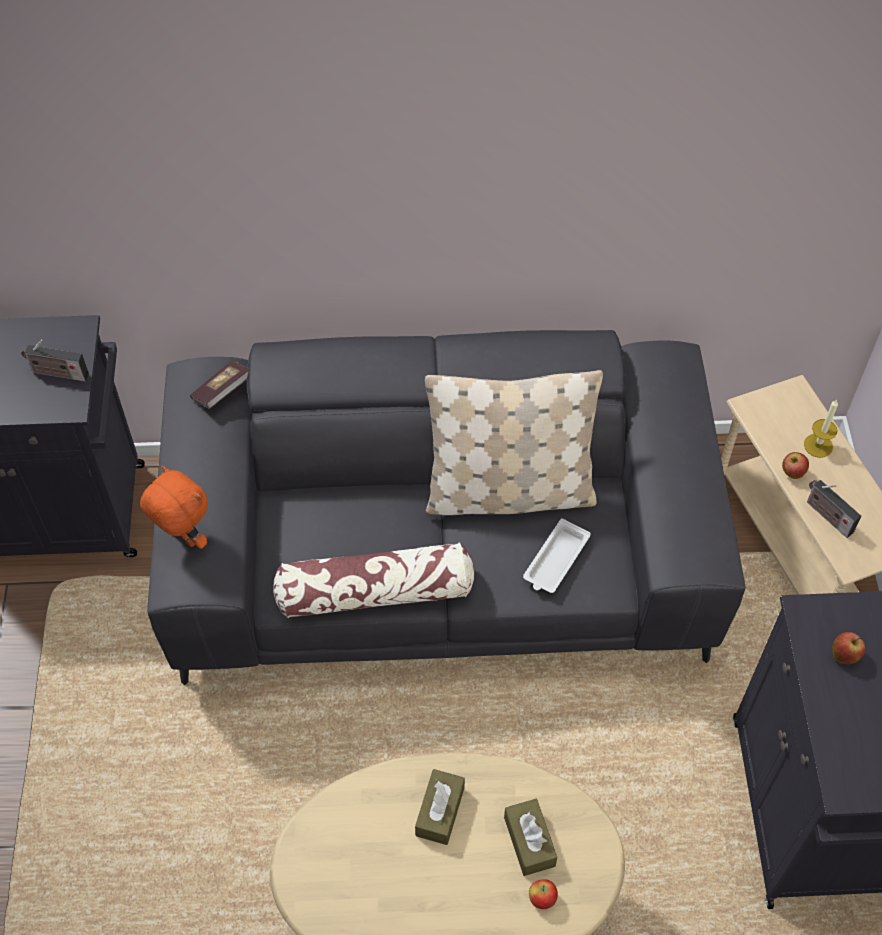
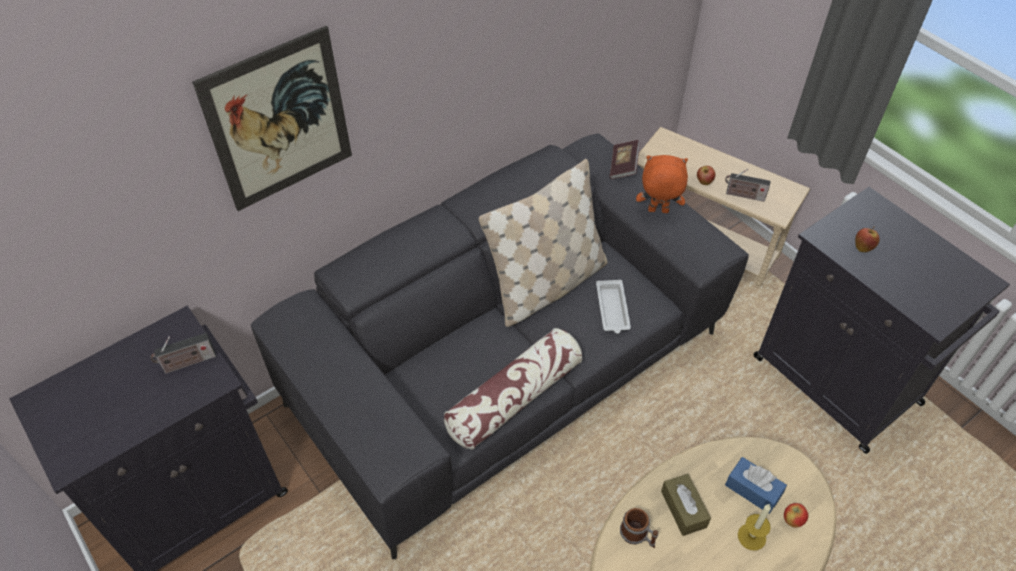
camera: 35 degrees left, 5 degrees down
(183, 538) = (368, 433): orange plush toy -> orange plush toy (657, 211)
(222, 392) = (313, 318): book -> book (623, 166)
(238, 175) = (279, 121): none -> picture
(371, 806) = (638, 536): none -> mug
(529, 841) = (753, 490): brown tissue box -> blue tissue box
(818, 445) = (704, 160): candle -> candle (751, 536)

